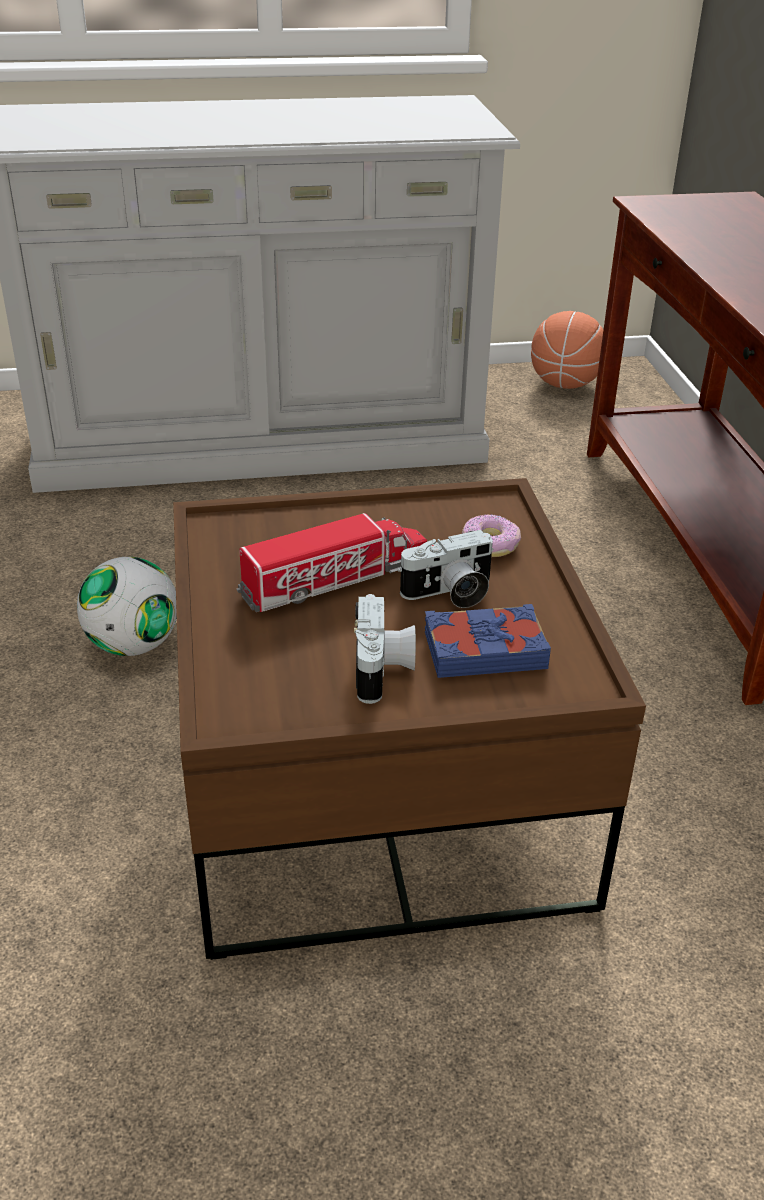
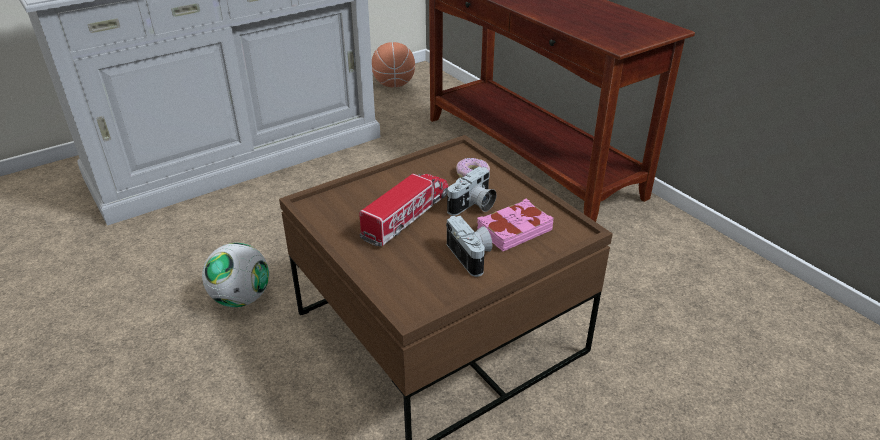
camera: 25 degrees left, 0 degrees up
(484, 650) = (513, 230): blue book -> pink book

